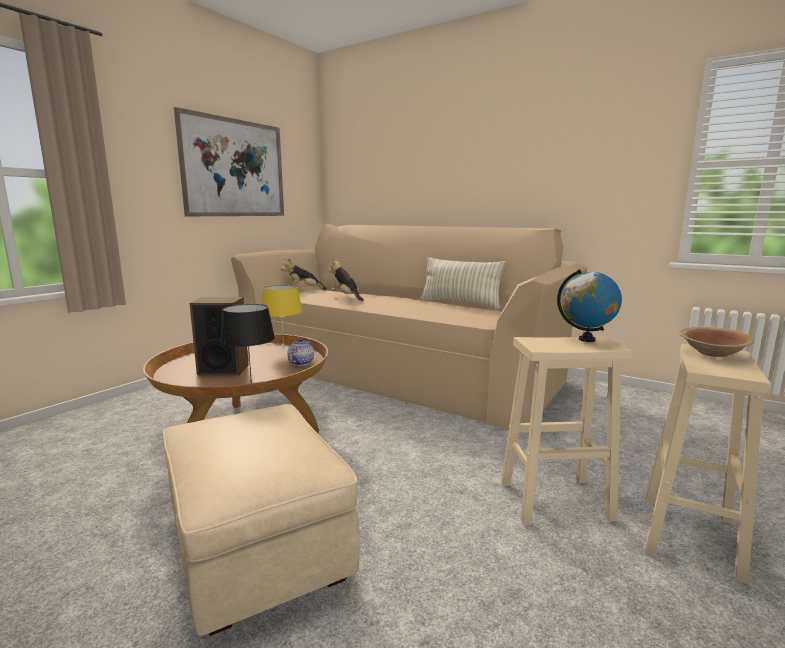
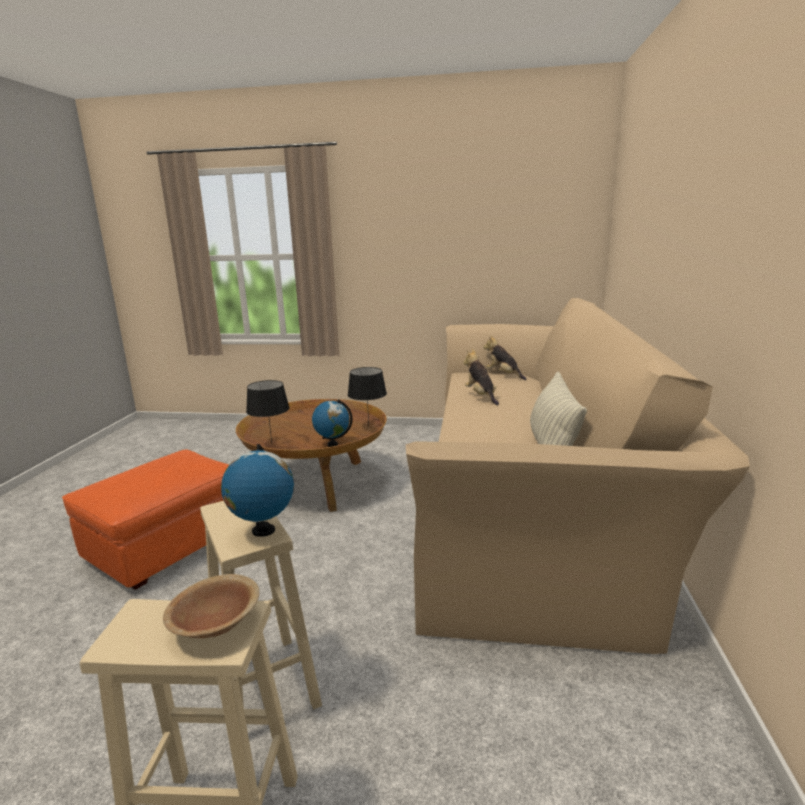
camera: 65 degrees right, 5 degrees up
(223, 370) = (297, 427): speaker -> none
(235, 168) = (468, 235): picture -> none
(257, 548) = (166, 545): beige ottoman -> orange ottoman
(284, 347) = (368, 427): yellow table lamp -> black table lamp
(300, 363) = (332, 444): teapot -> globe
(346, 297) = (481, 396): plush toy -> plush toy turned 45 degrees counterclockwise

